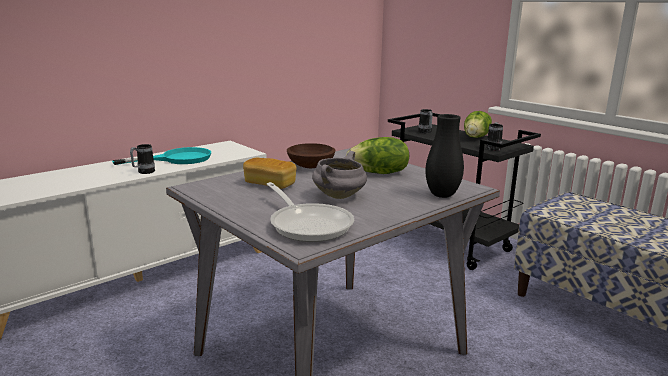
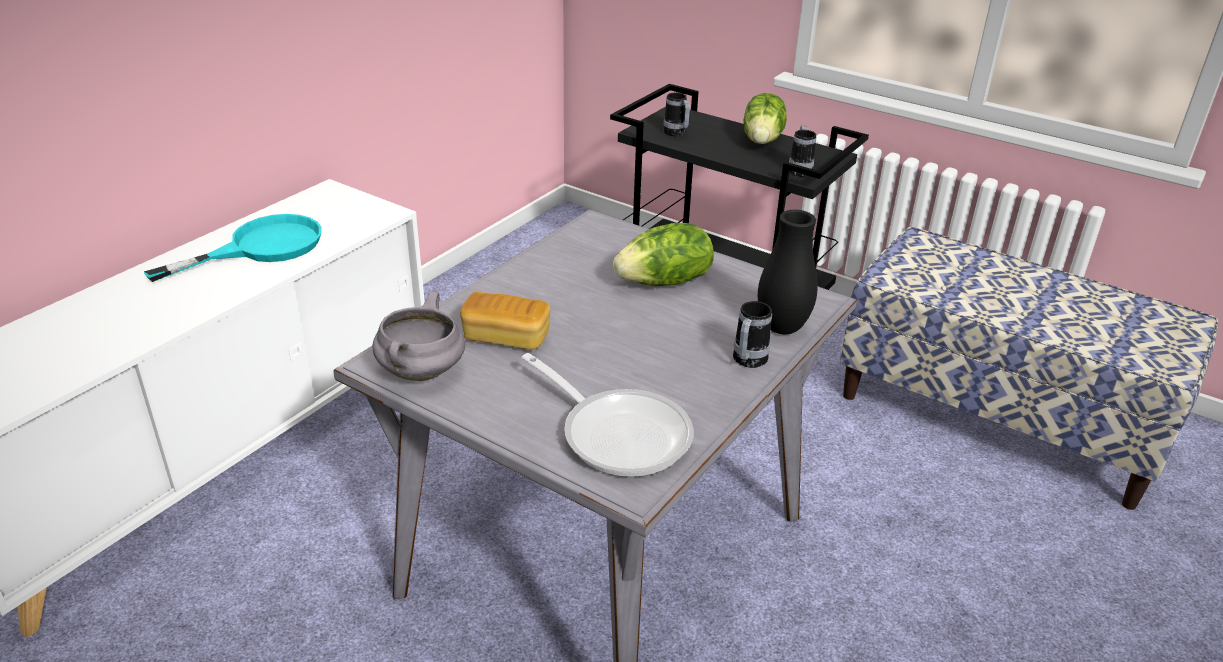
camera: 15 degrees left, 15 degrees up
(143, 172) = (219, 295): mug -> mug (747, 362)
(311, 166) = (549, 277): brown bowl -> none
(339, 196) = (631, 354): grey cooking pot -> grey cooking pot (422, 373)

